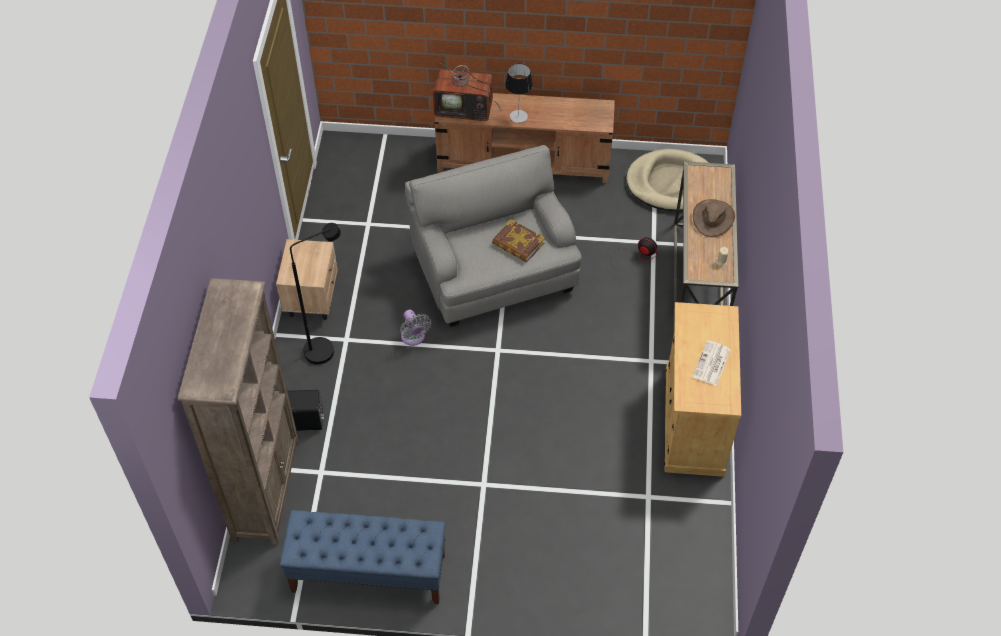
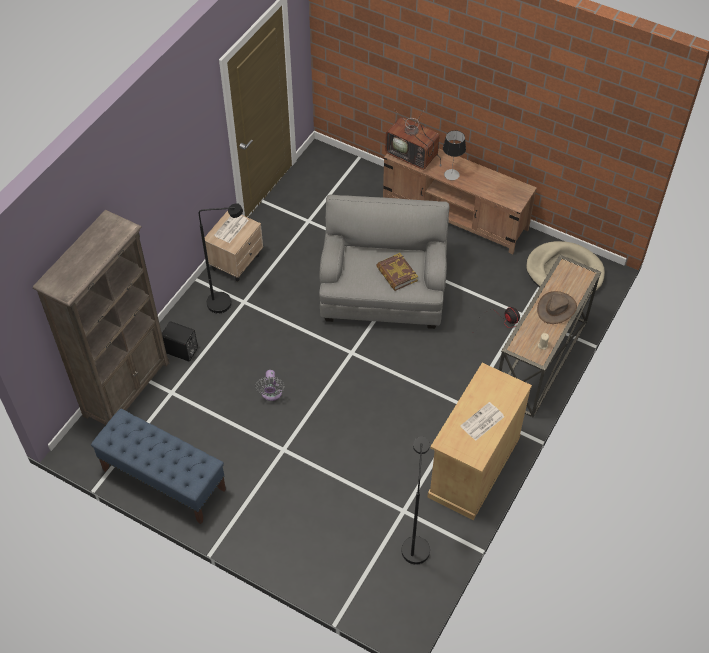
camera: 25 degrees right, 0 degrees up
(302, 260) = (231, 228): none -> newspaper
(414, 338) = (294, 319): grey fan -> grey fan (271, 394)
(679, 526) = (414, 543): none -> black floor lamp

